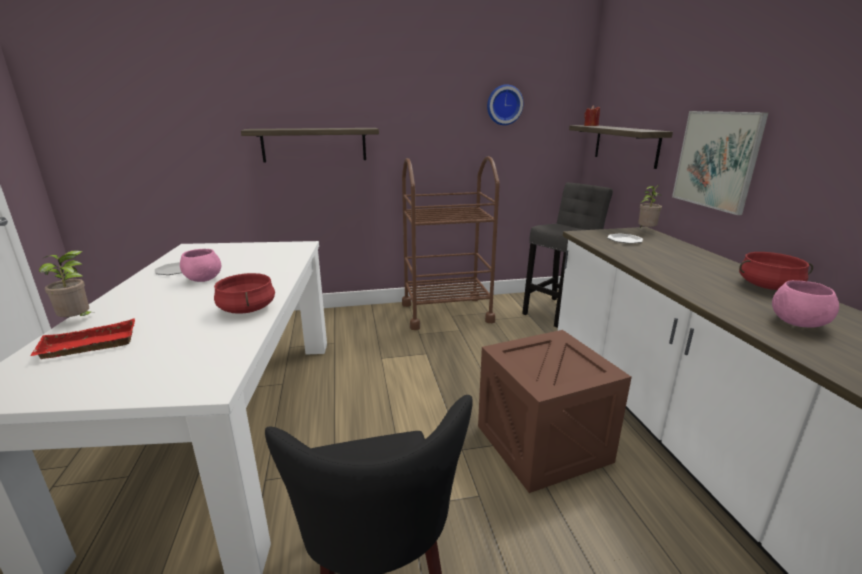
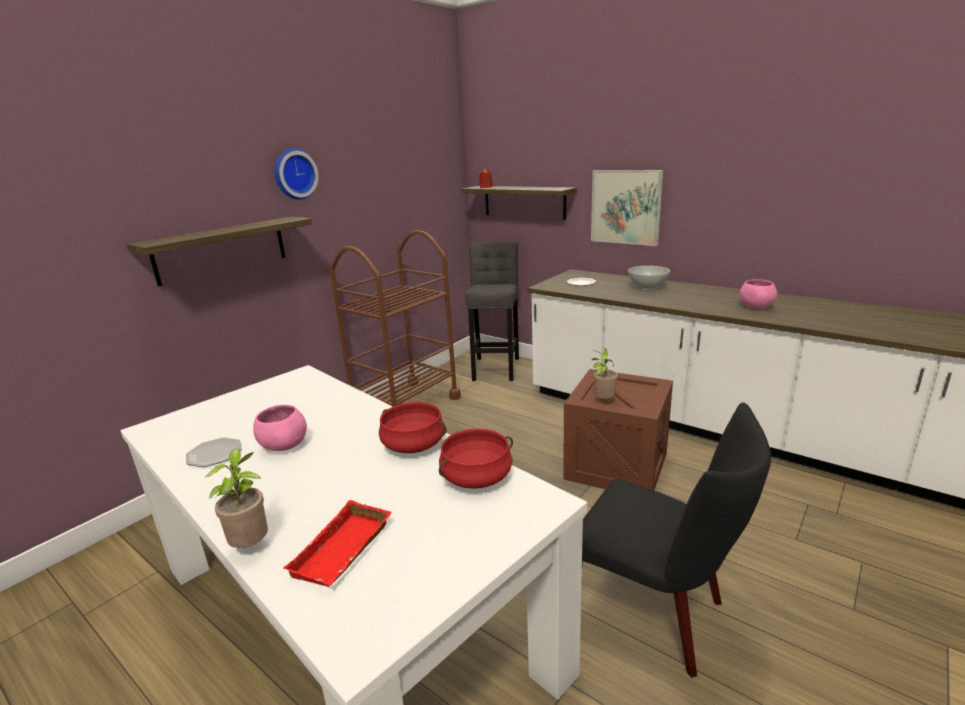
camera: 40 degrees left, 0 degrees up
(504, 105) = (403, 175): wall clock -> wall clock (294, 174)
(645, 231) = (578, 272): potted plant -> potted plant (603, 401)
(691, 262) = (647, 287): none -> white bowl
(768, 286) = (708, 290): red cooking pot -> red cooking pot (476, 478)

